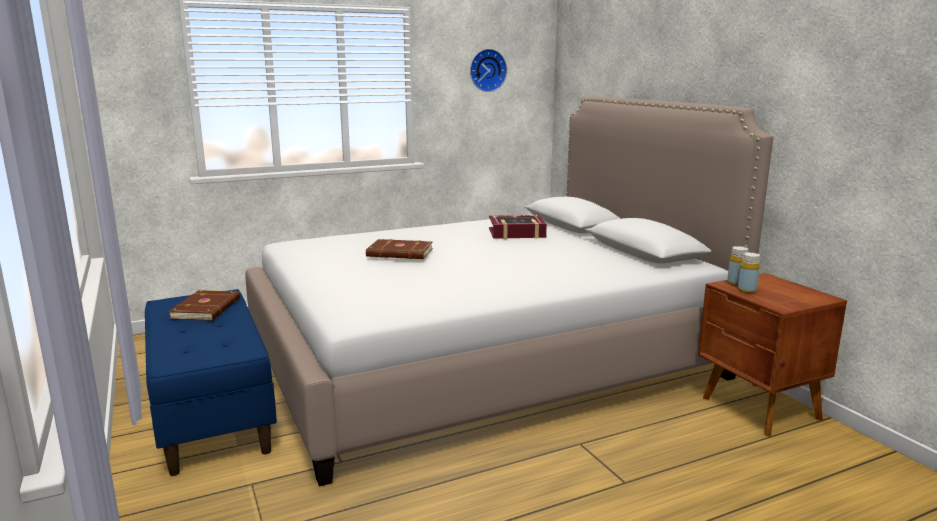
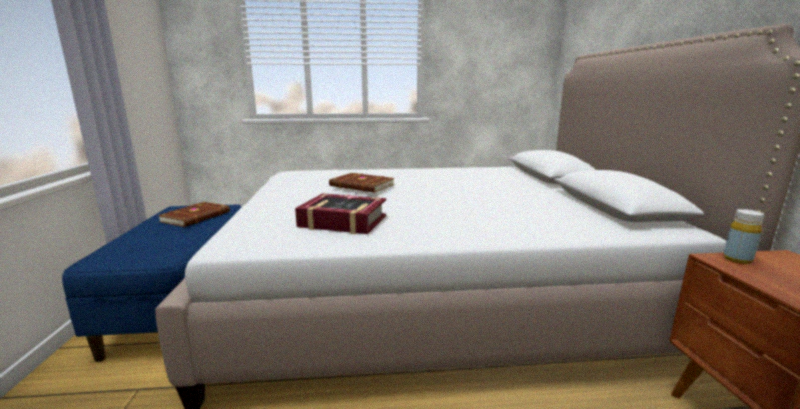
camera: 20 degrees right, 0 degrees up
(487, 70) = (492, 39): wall clock -> none
(517, 233) = (488, 179): book -> book (342, 222)
(747, 291) = (755, 273): yellow bottle -> none

